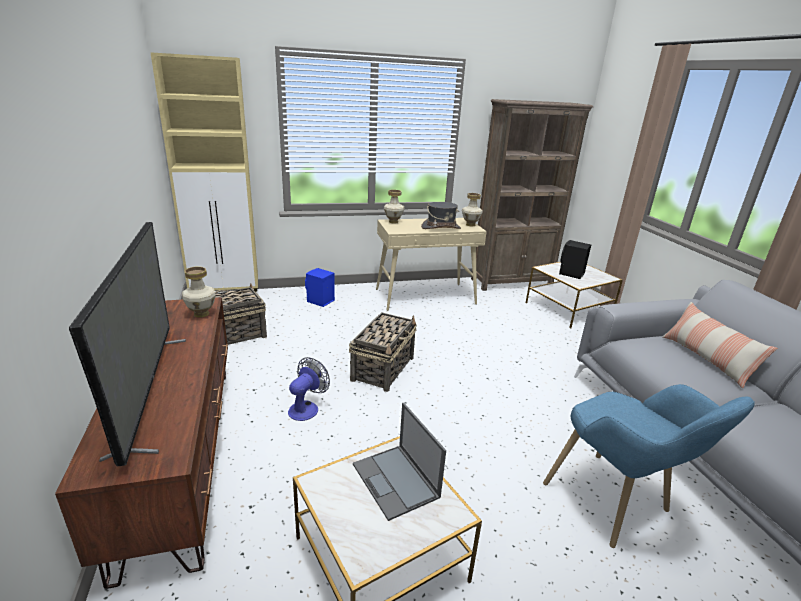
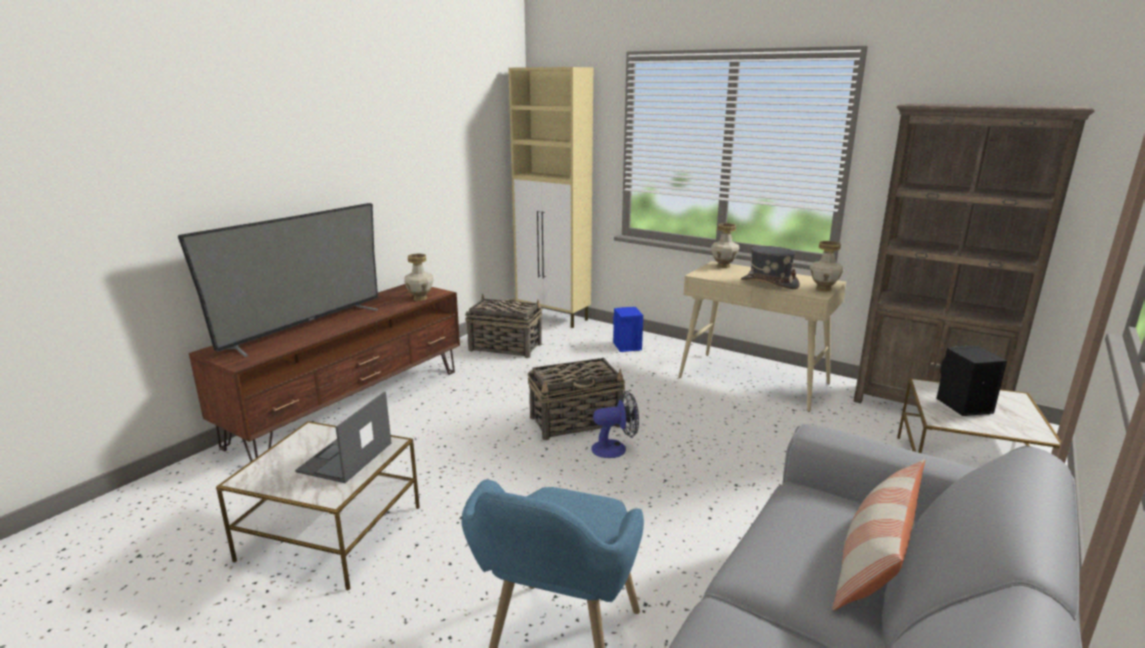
camera: 50 degrees right, 5 degrees down
(307, 407) = (464, 419): fan -> fan (615, 448)

